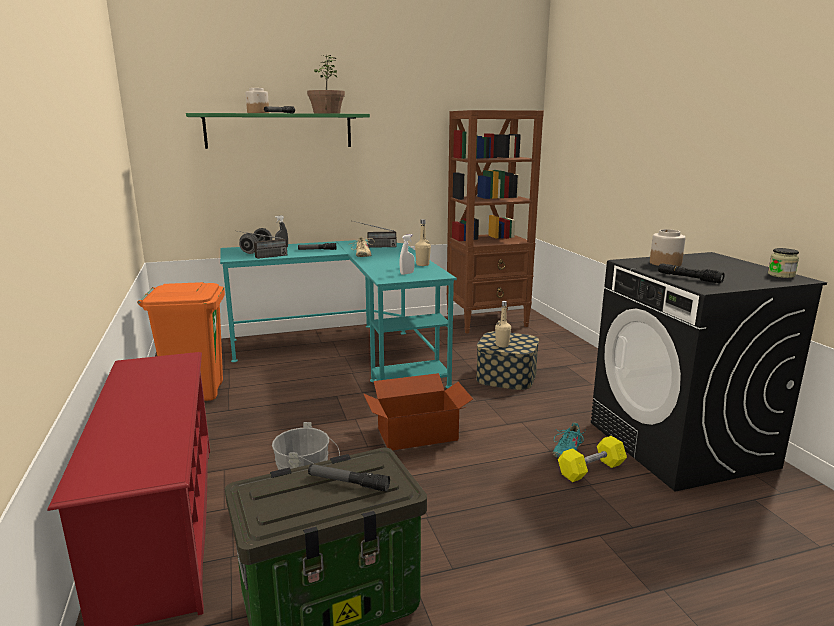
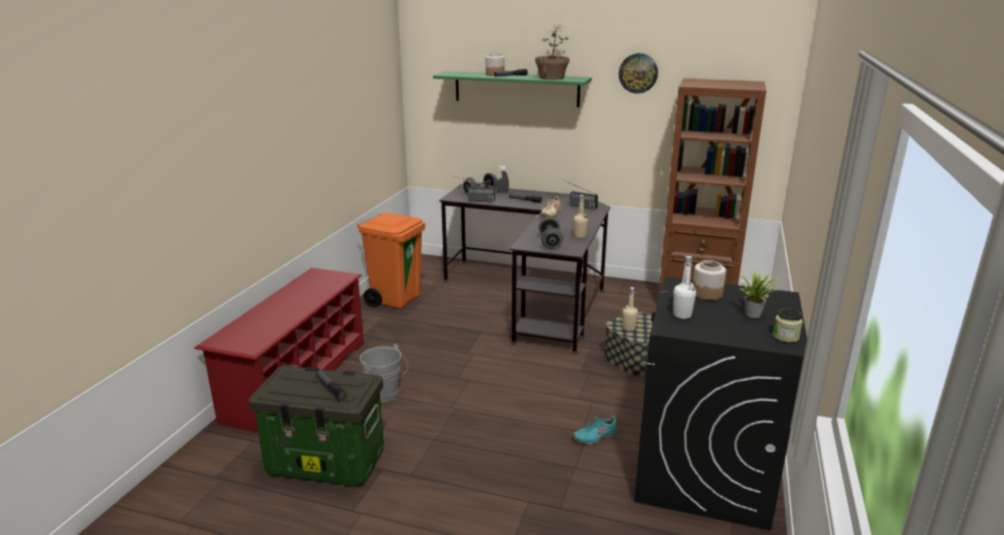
camera: 35 degrees right, 5 degrees up
(348, 351) = (535, 295): turquoise desk -> black desk
(406, 108) = (638, 73): none -> wall clock
(407, 273) = (550, 243): white spray bottle -> grey dumbbell
(418, 434) = (501, 382): cardboard box -> none
(591, 469) = (592, 458): yellow dumbbell -> none
(688, 278) = (682, 315): black flashlight -> white bottle
(726, 267) = (754, 314): none -> potted plant

